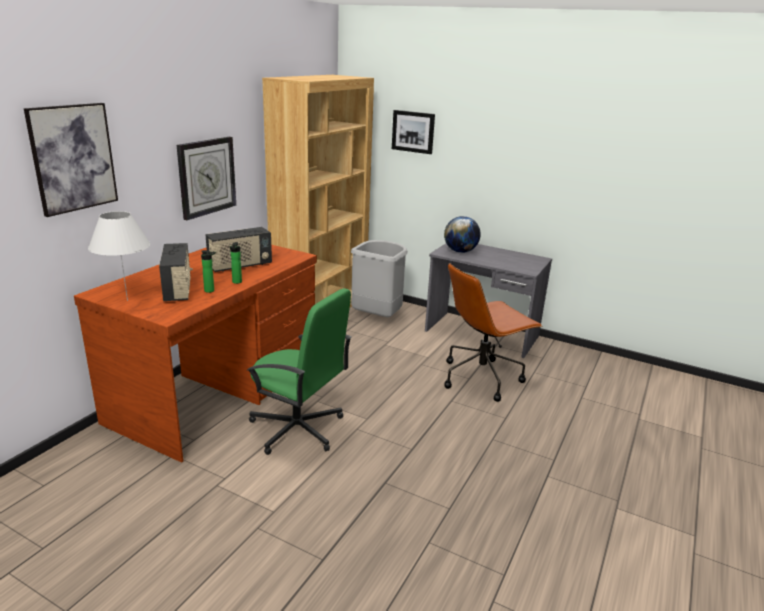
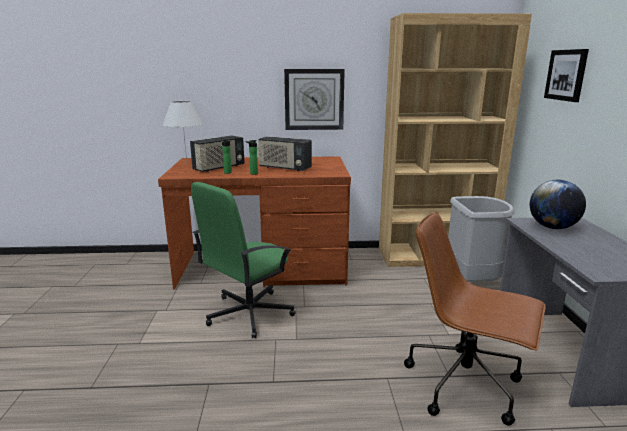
camera: 60 degrees right, 5 degrees down
(73, 158) = (194, 66): picture -> none
(298, 429) = (248, 313): green office chair -> green office chair turned 45 degrees clockwise

